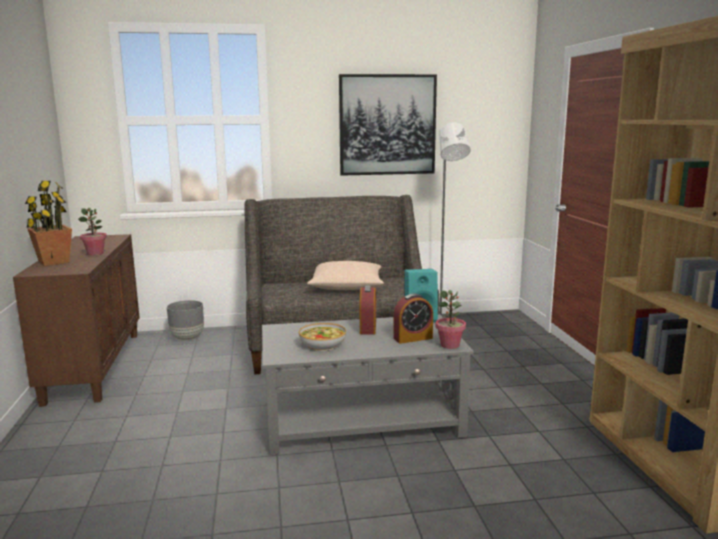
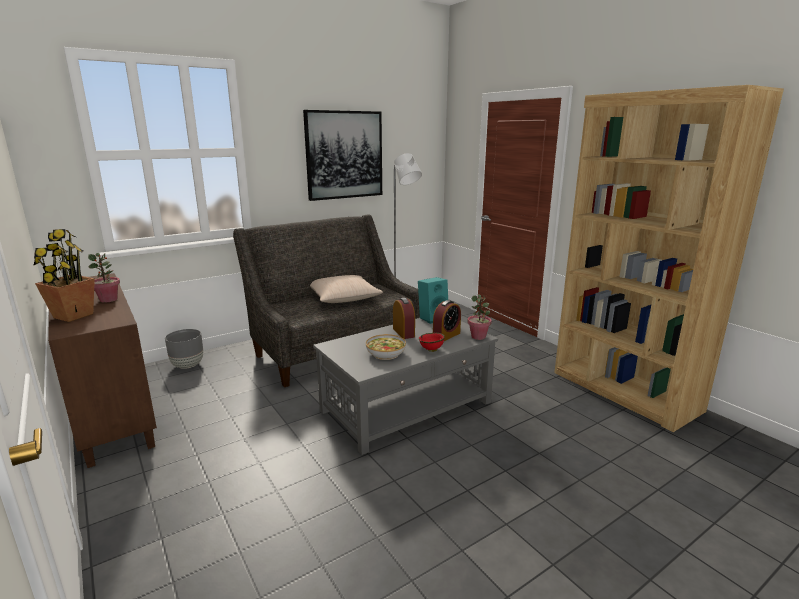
camera: 25 degrees left, 5 degrees up
(376, 349) = (431, 350): none -> red bowl

